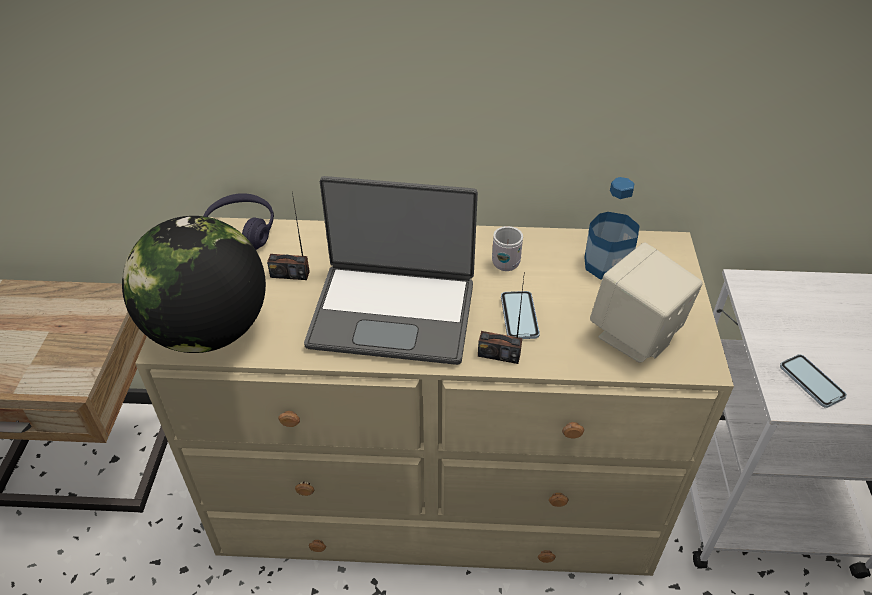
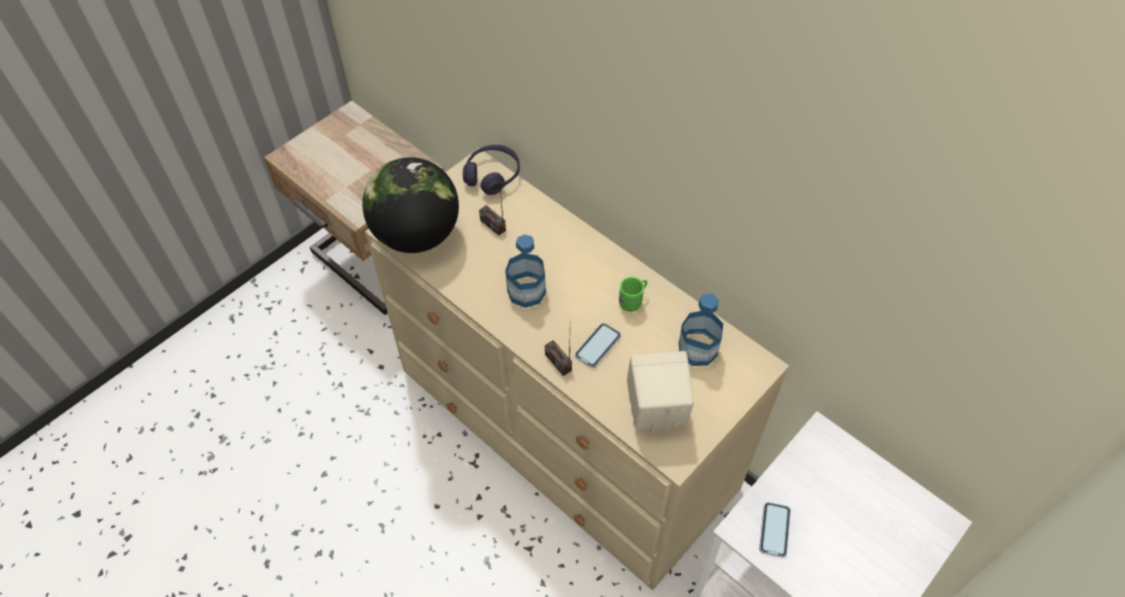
camera: 40 degrees right, 10 degrees up
(393, 312) = (526, 291): laptop -> bottle
(506, 261) = (632, 302): white mug -> green mug

